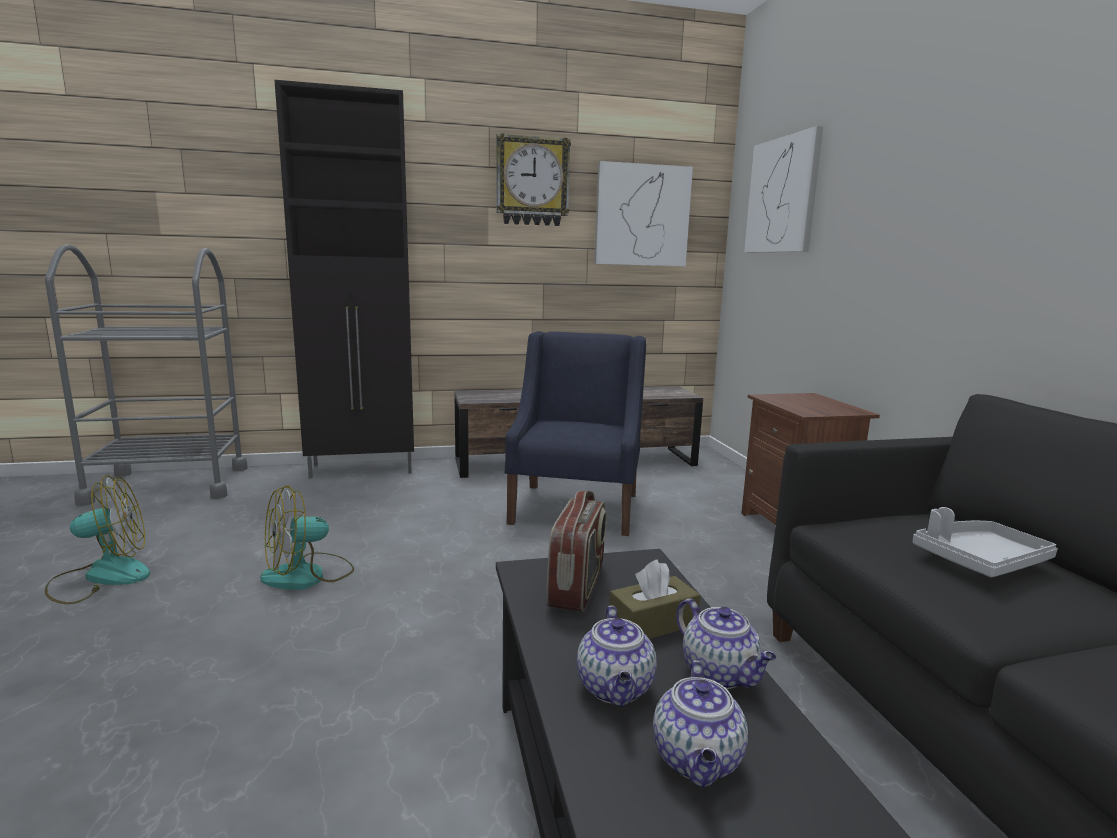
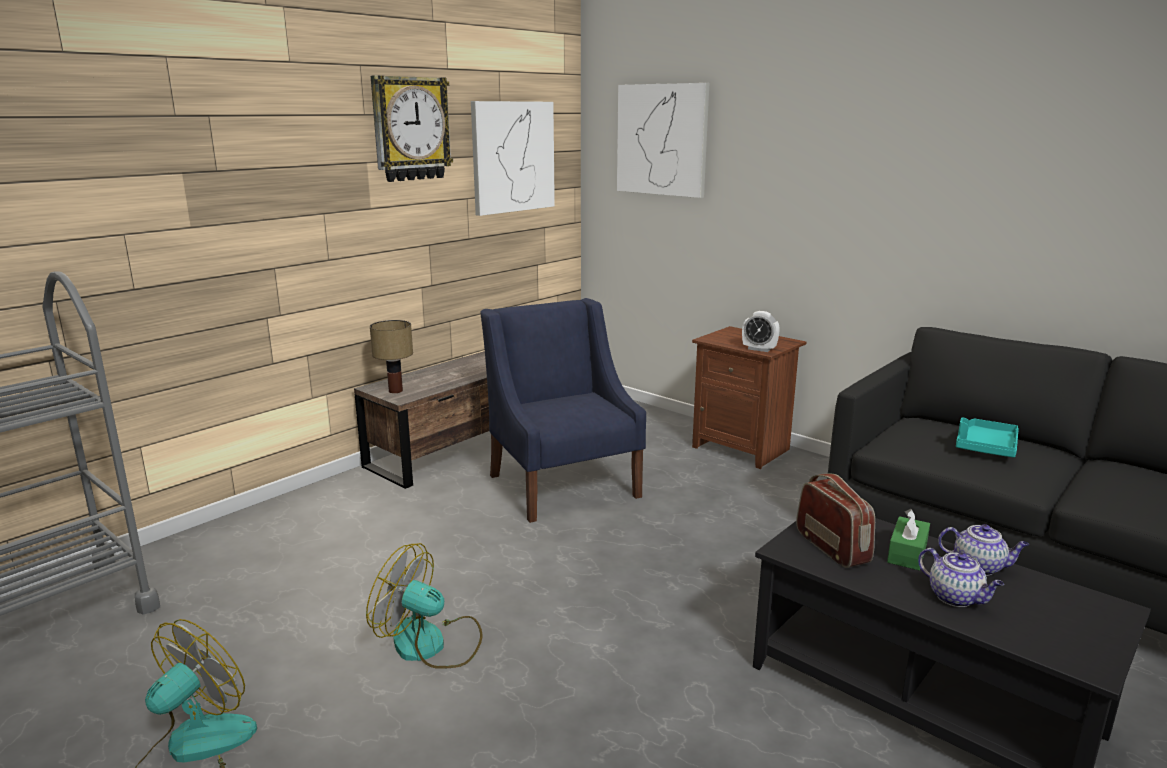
camera: 35 degrees left, 5 degrees up
(308, 575) = (431, 644): fan -> fan turned 90 degrees clockwise
(364, 469) = (277, 513): black cabinet -> none
(476, 396) = (396, 390): none -> table lamp
(653, 624) = (907, 553): brown tissue box -> green tissue box
(698, 761) = (1039, 613): teapot -> none
(803, 410) = (759, 349): none -> alarm clock
(979, 560) = (985, 447): grey tray -> turquoise tray

